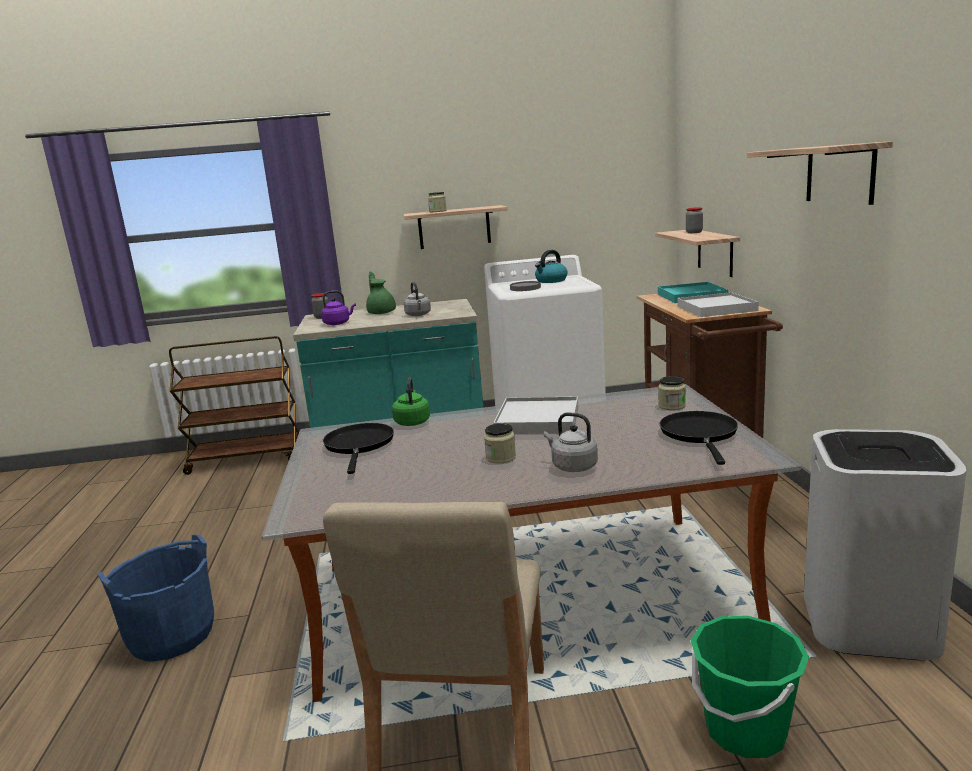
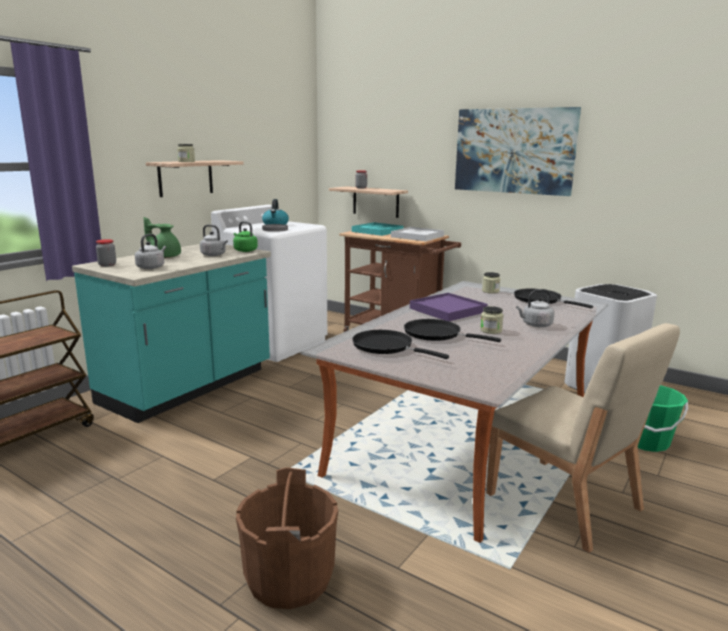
camera: 50 degrees left, 0 degrees up
(172, 636) = (290, 578): blue bucket -> brown bucket
(338, 323) = (151, 267): purple kettle -> grey kettle
(412, 422) = (375, 327): green kettle -> green kettle (244, 250)
(437, 445) = (436, 334): none -> black frying pan
(538, 420) = (448, 310): white tray -> purple tray
(840, 174) = (514, 151): shelf -> picture

